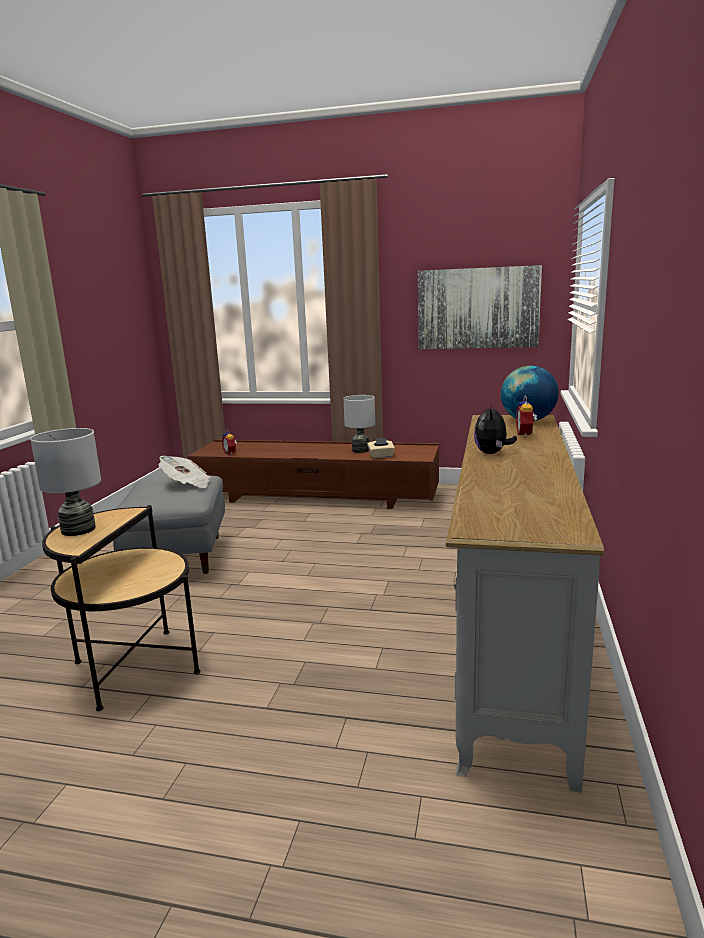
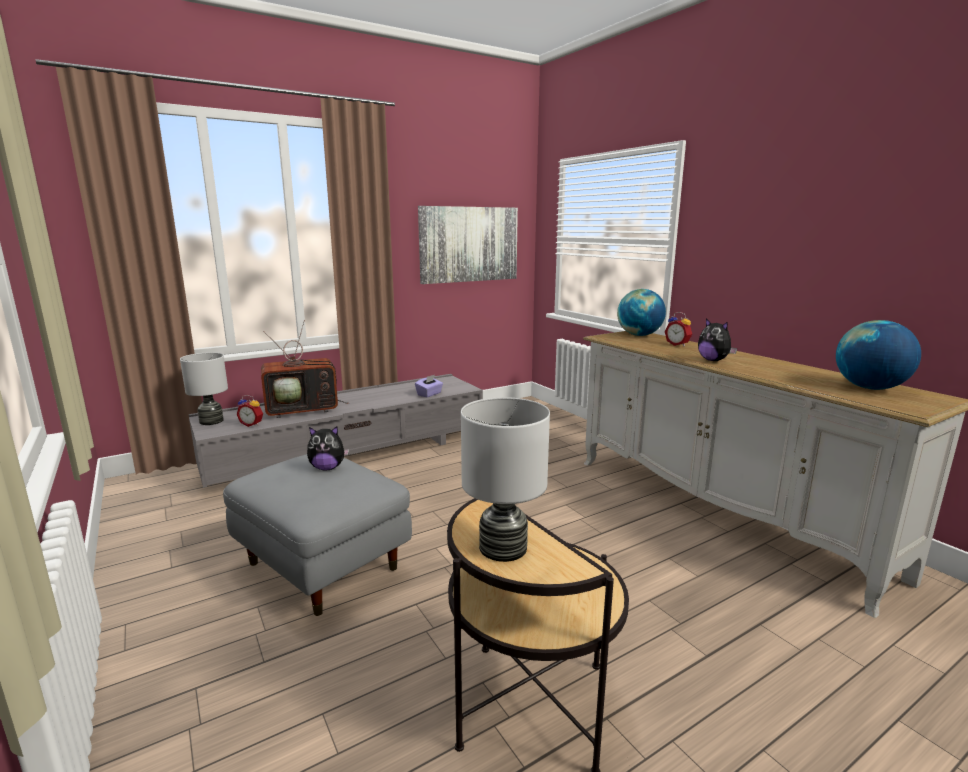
camera: 45 degrees left, 0 degrees up
(187, 484) = (327, 468): newspaper -> plush toy
(277, 450) = (304, 409): none -> television
(316, 495) = (350, 452): brown tv stand -> grey tv stand
(361, 450) = (396, 392): grey table lamp -> grey table lamp (211, 421)
(381, 456) = (429, 394): beige tissue box -> purple tissue box
(532, 506) = (869, 388): none -> globe

